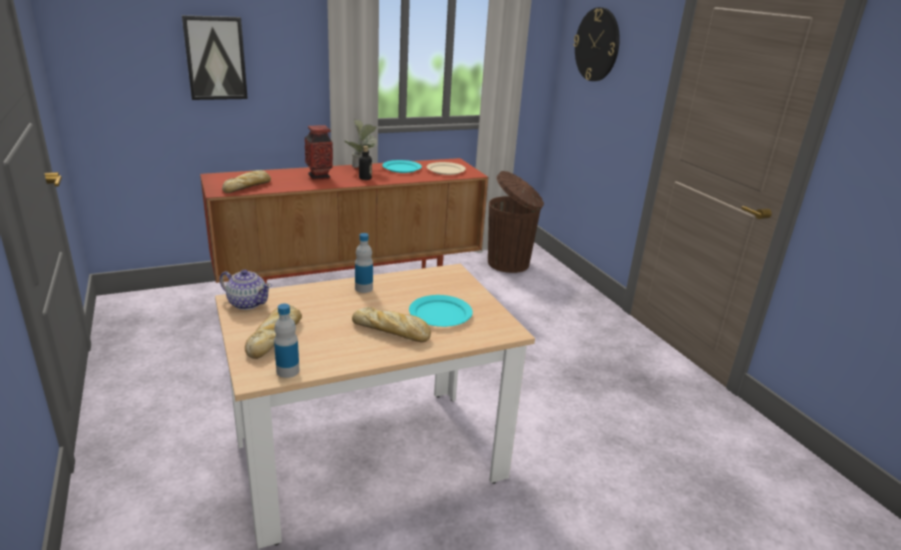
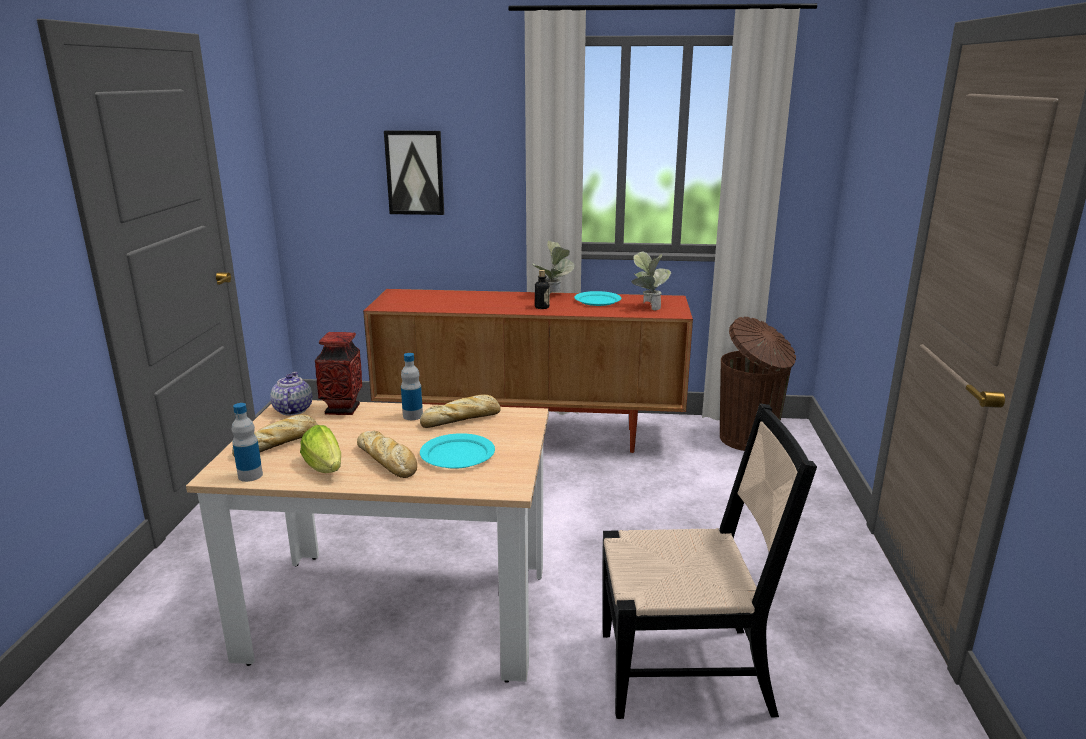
camera: 30 degrees right, 5 degrees down
(247, 303) = (292, 410): teapot -> teapot turned 150 degrees counterclockwise
(248, 186) = (414, 304): bread -> bread (462, 418)
(319, 176) = (495, 301): vase -> vase (342, 409)
(347, 348) = (325, 468): none -> lettuce
(446, 170) = (647, 307): beige plate -> potted plant
(597, 45) = (871, 155): wall clock -> none
(598, 436) = (685, 672): none -> chair

